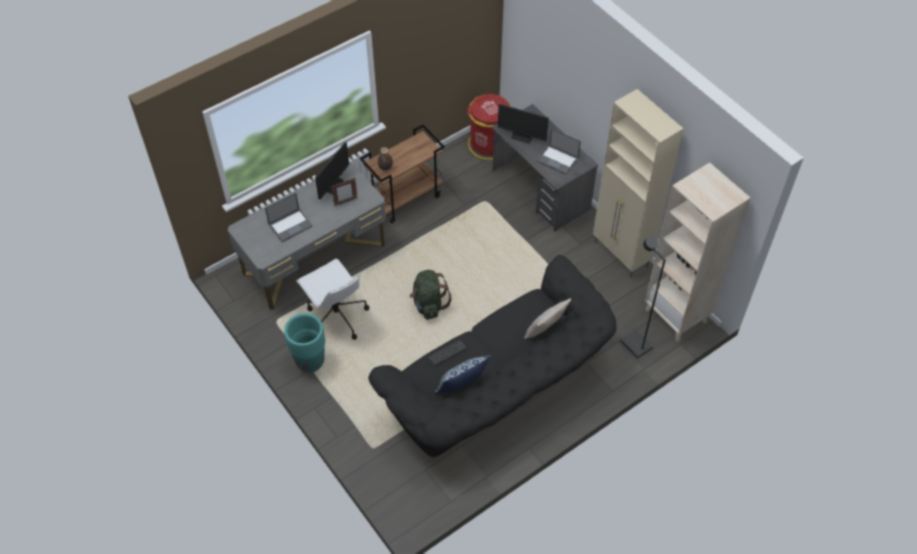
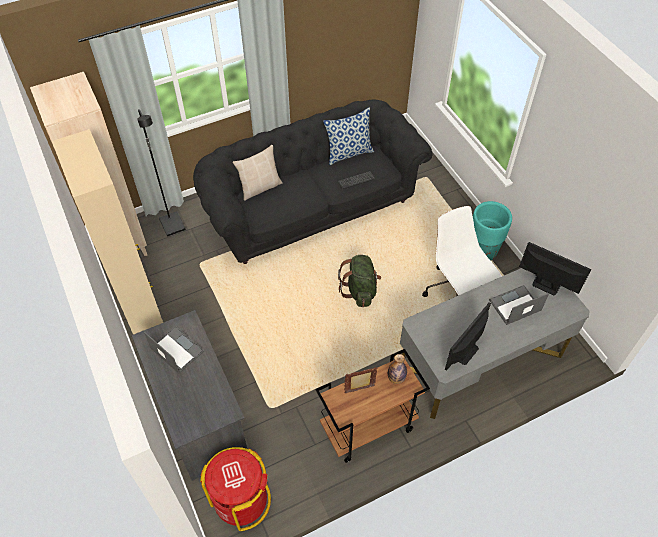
camera: 170 degrees left, 0 degrees up
(345, 202) = (449, 325): picture frame -> picture frame (359, 389)
(522, 136) = (208, 393): monitor -> monitor (546, 285)

